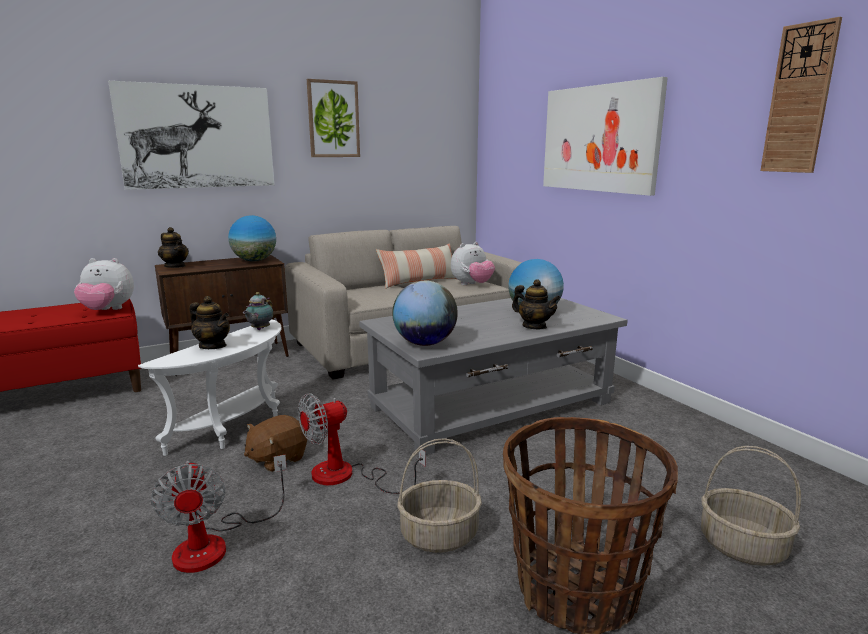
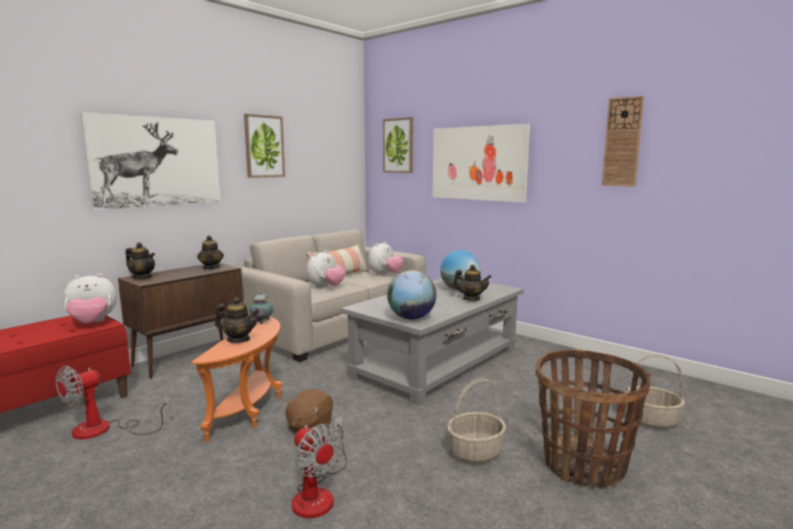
camera: 20 degrees left, 5 degrees down
(236, 427) = (251, 410): white side table -> orange side table
(254, 261) = (211, 268): globe -> teapot
(346, 476) = (376, 428): fan -> fan (104, 430)
(385, 294) = (326, 288): none -> plush toy
(511, 117) = (398, 145): none -> picture

